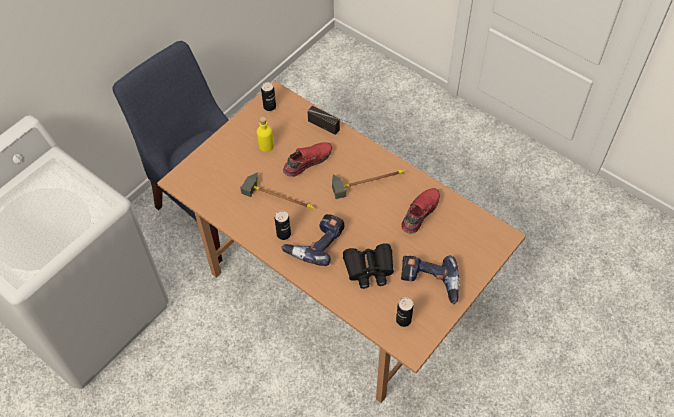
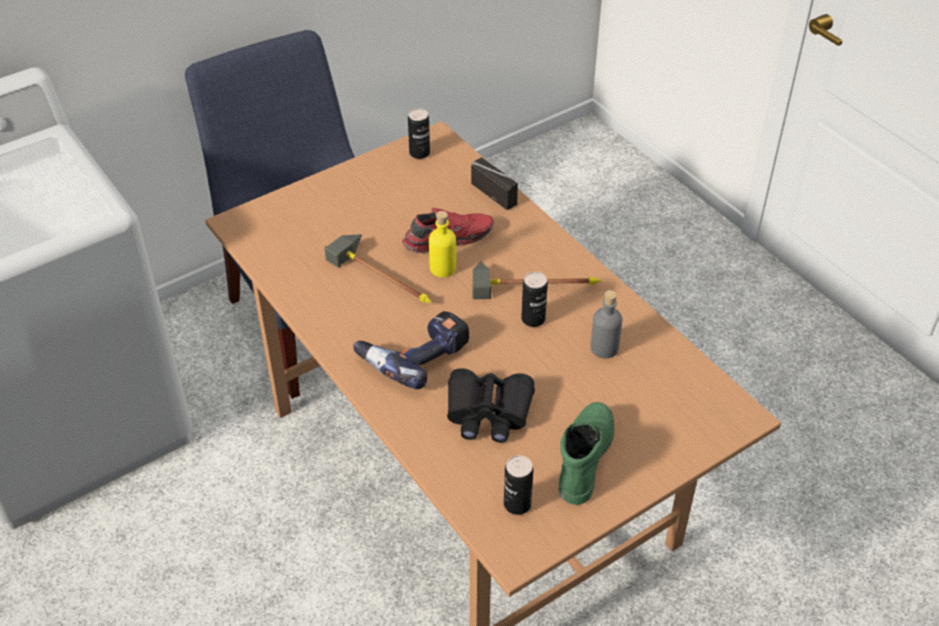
camera: 15 degrees right, 10 degrees down
(266, 146) = (392, 204): yellow bottle -> yellow bottle (442, 268)
(283, 234) = (368, 330): can -> can (533, 319)
(419, 212) = (604, 348): red shoe -> grey bottle
(429, 282) = (583, 457): power drill -> green boot

